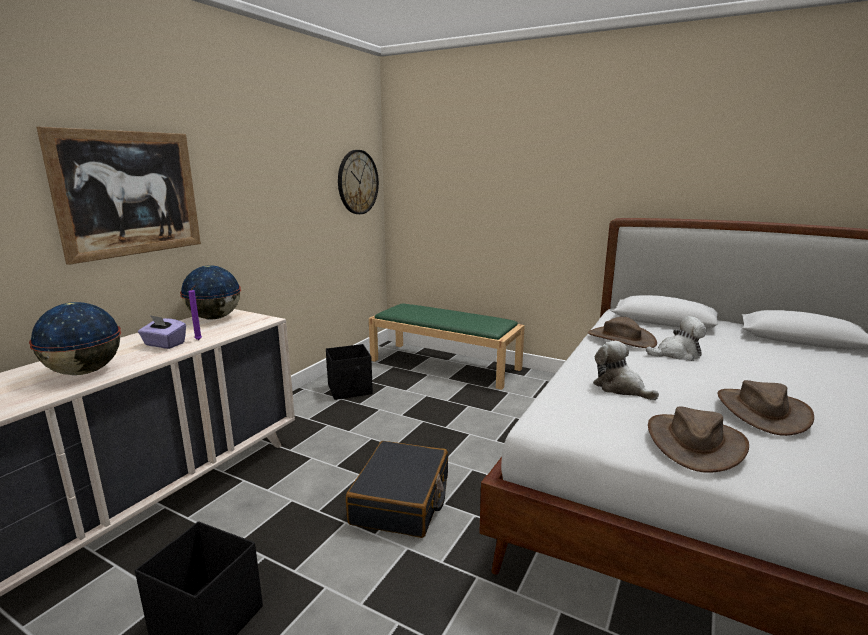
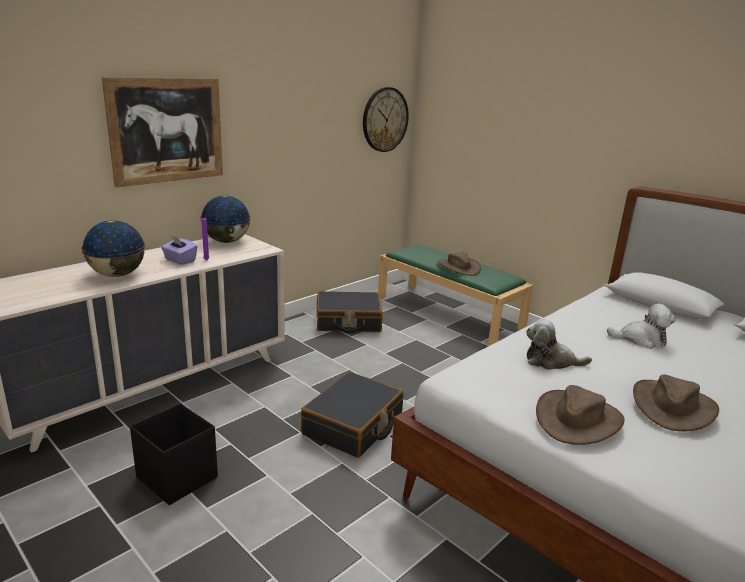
camera: 15 degrees right, 5 degrees up
(350, 389) = (348, 322): black storage box -> black suitcase
(620, 388) = (551, 361): plush toy -> plush toy turned 60 degrees counterclockwise
(621, 339) = (595, 315): brown hat -> brown hat (458, 267)

